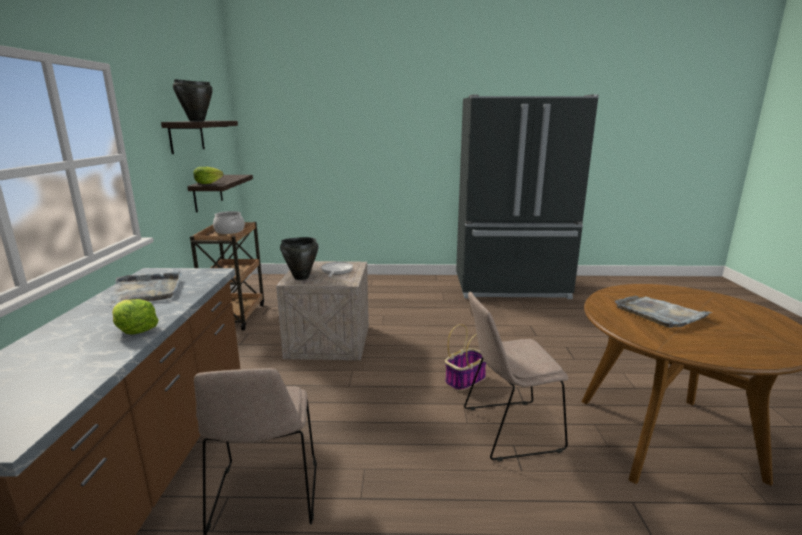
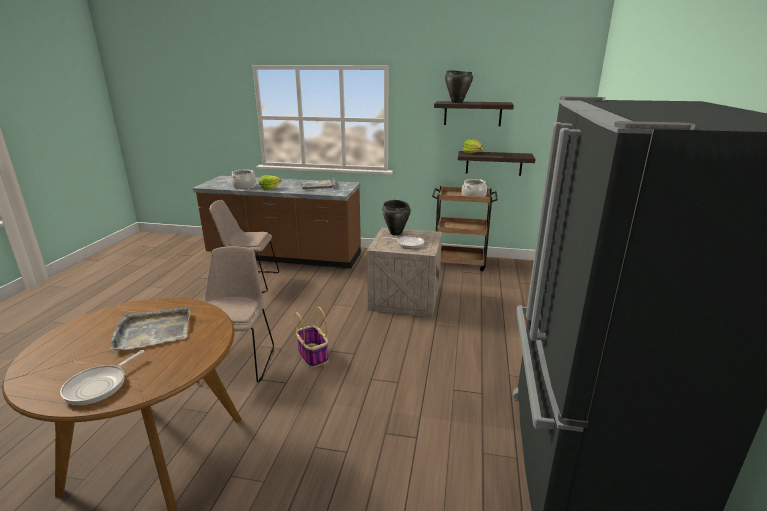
camera: 100 degrees right, 5 degrees up
(83, 364) = (244, 186): none -> cooking pot
(738, 310) = (99, 386): none -> frying pan

